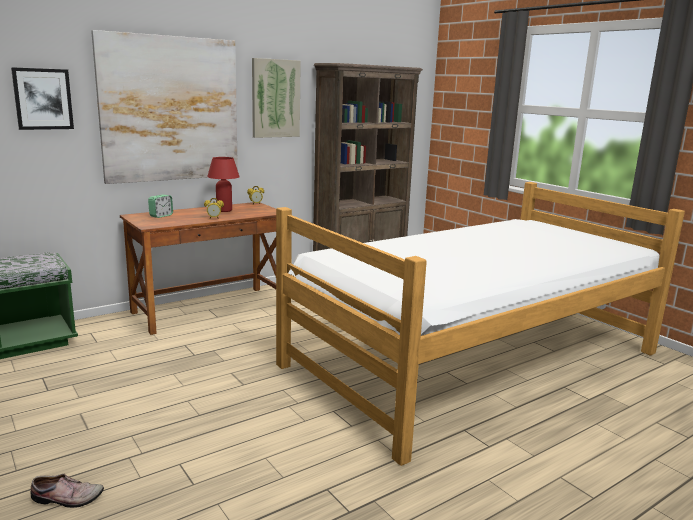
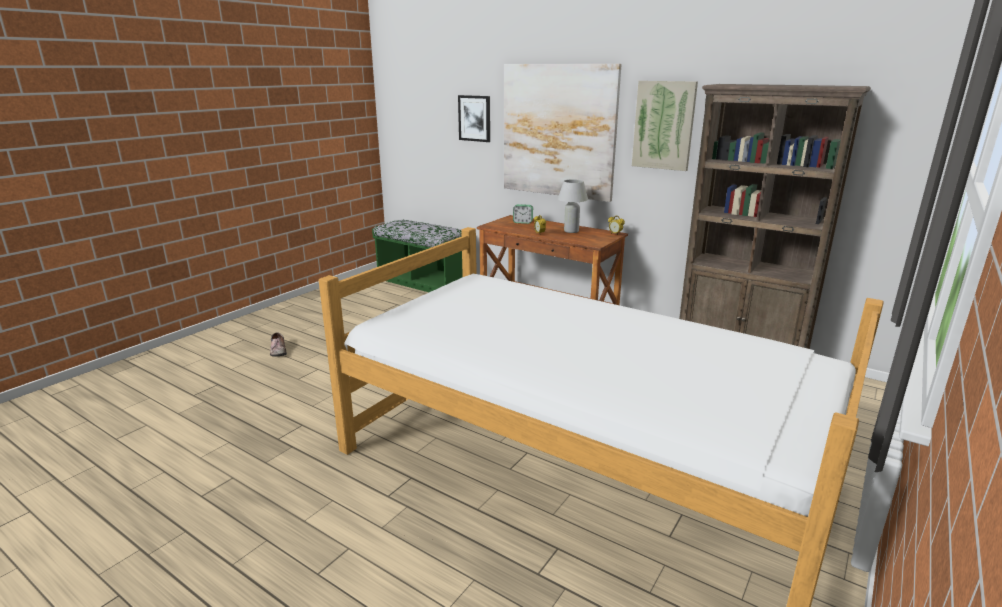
camera: 70 degrees right, 5 degrees up
(224, 210) = (571, 231): red table lamp -> white table lamp

